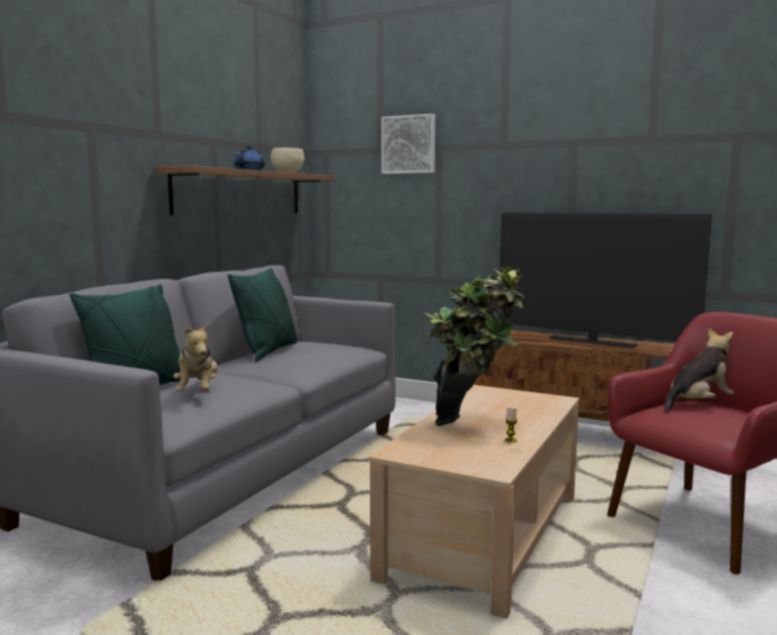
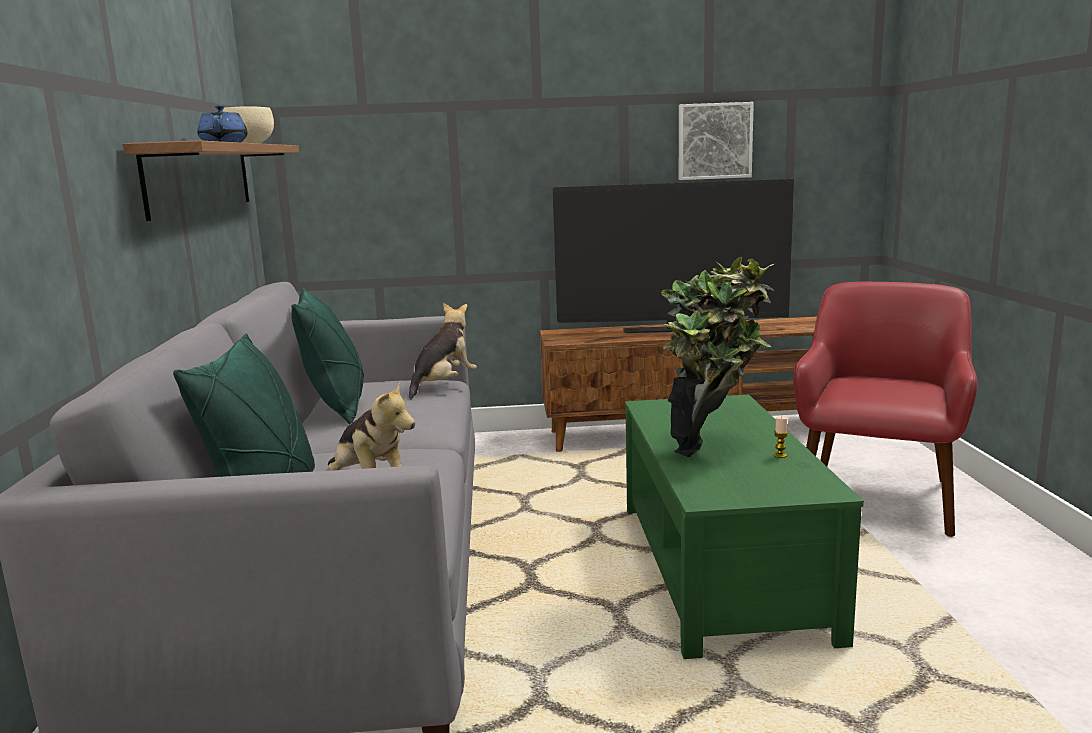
camera: 30 degrees left, 5 degrees up
(409, 144) = (407, 101): picture -> picture (714, 141)
(483, 535) = (718, 569): beige coffee table -> green coffee table
(698, 404) = (856, 379): plush toy -> plush toy (443, 385)

